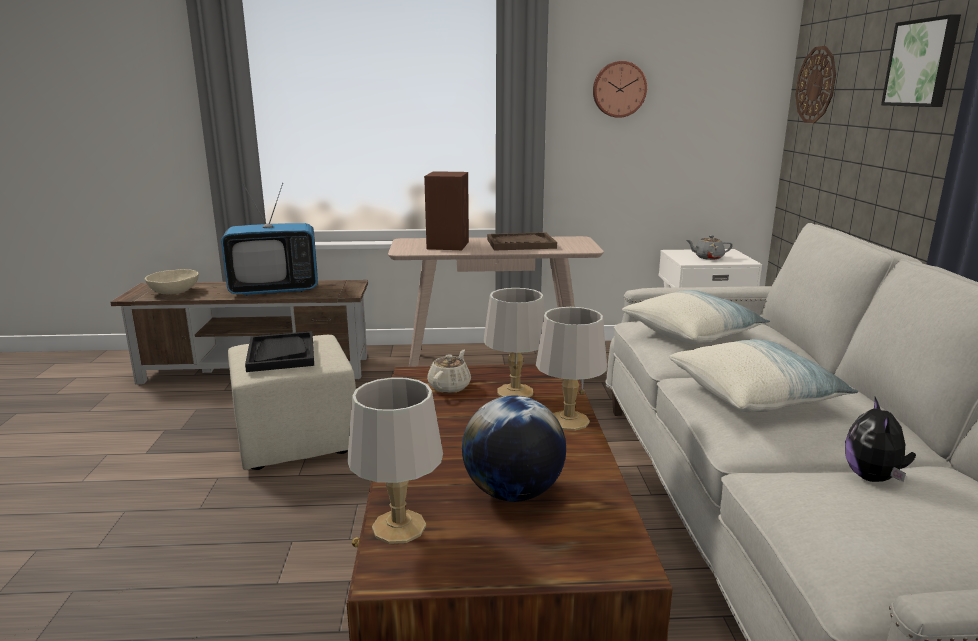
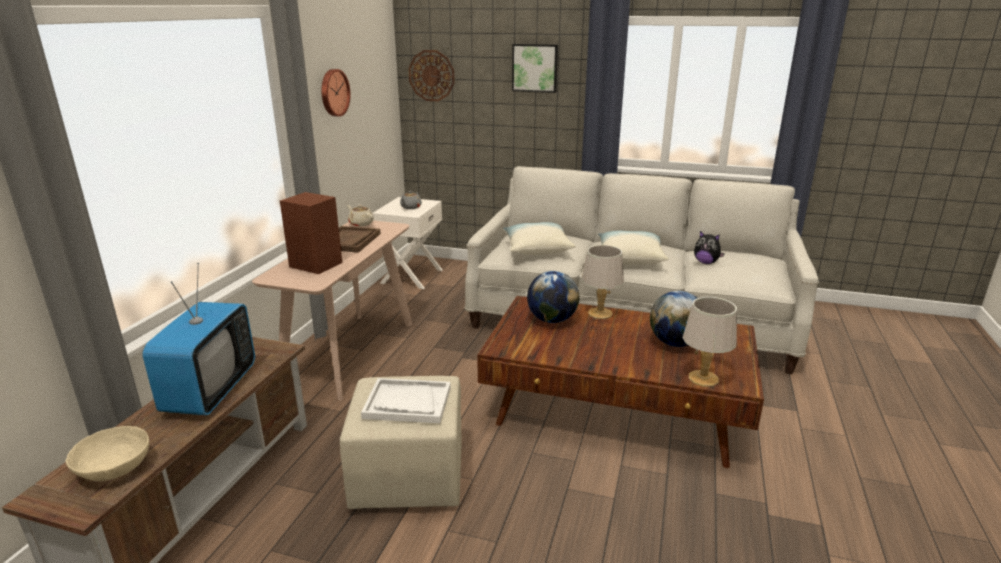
camera: 70 degrees left, 5 degrees up
(281, 354) = (407, 403): black tray -> white tray
(450, 386) = (530, 339): beige teapot -> beige teapot (361, 223)
(515, 392) = (552, 320): grey table lamp -> globe

